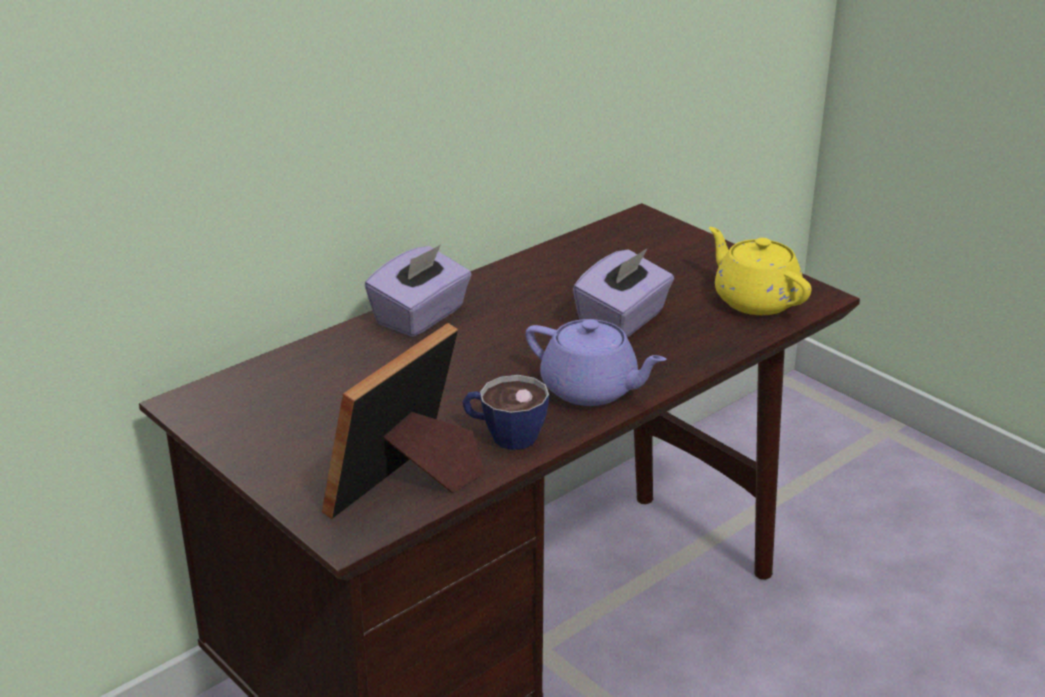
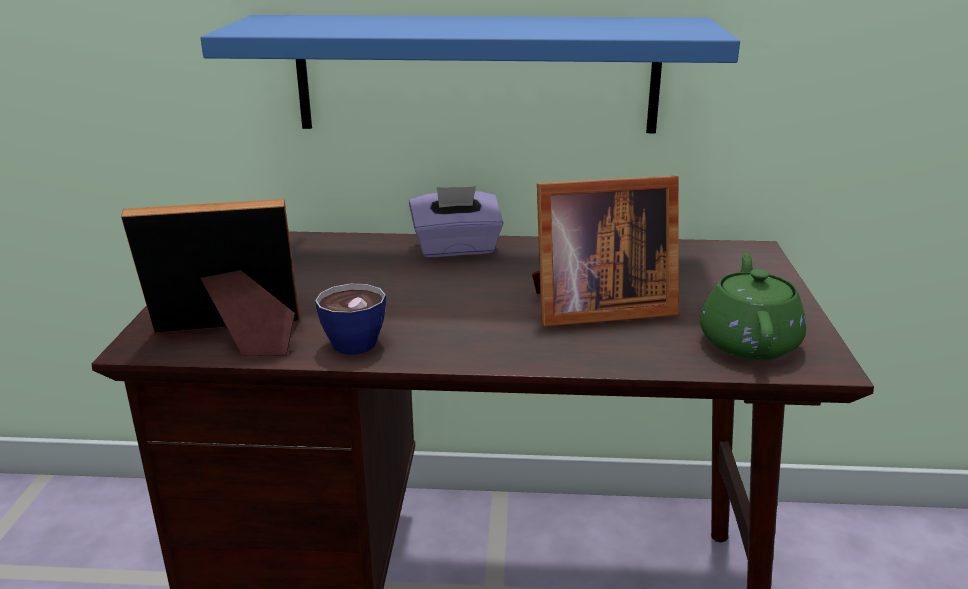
camera: 45 degrees right, 5 degrees down
(391, 125) = (476, 74): none -> blue shelf
(591, 389) = (473, 340): purple teapot -> none
(623, 320) = (595, 308): purple tissue box -> picture frame
(755, 300) = (748, 342): yellow teapot -> green teapot

